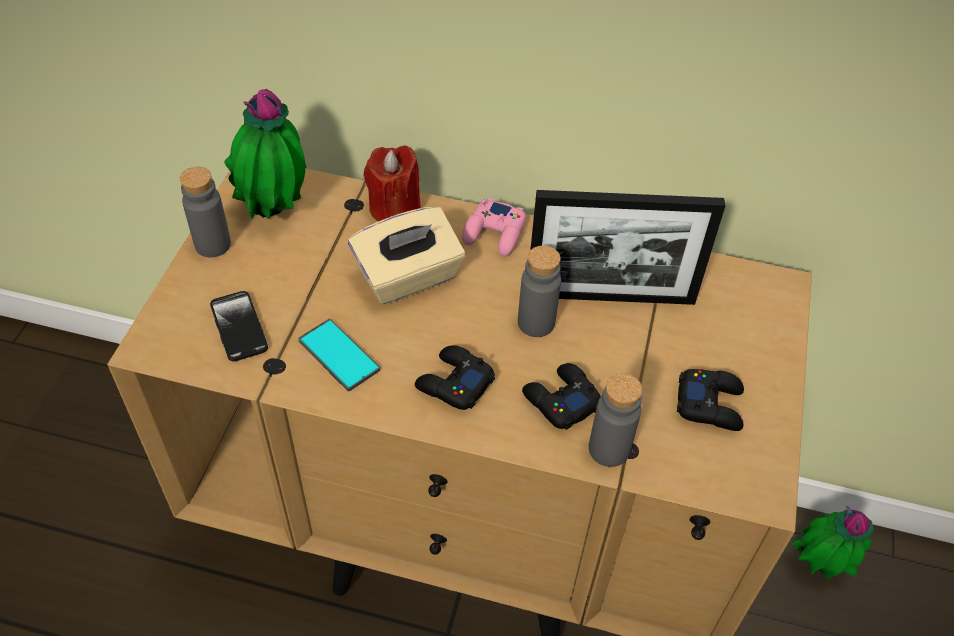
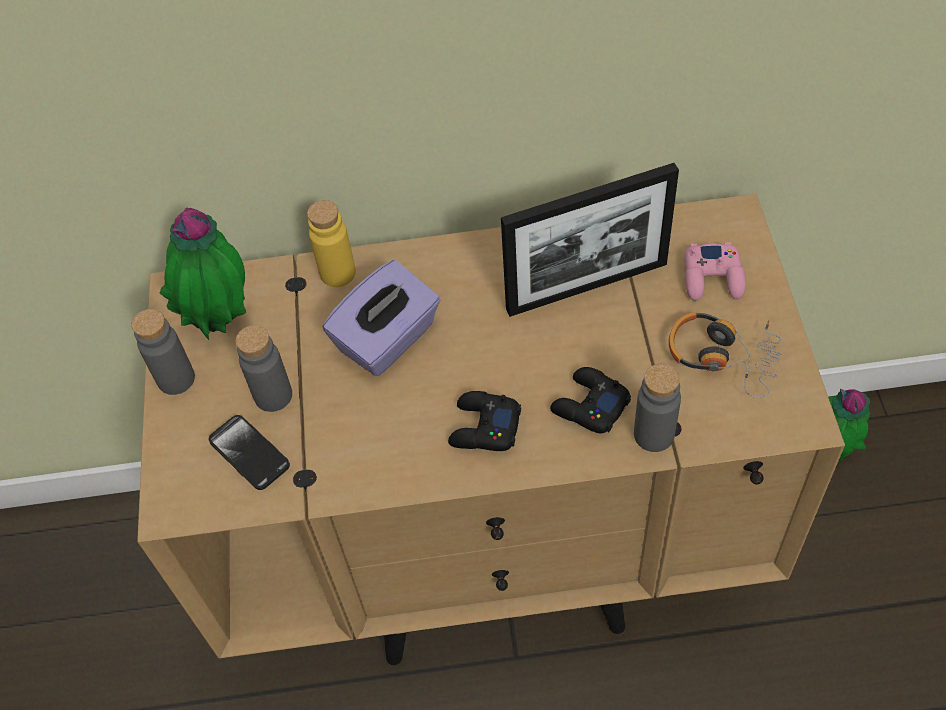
camera: 15 degrees left, 5 degrees up
(339, 355) = (361, 443): phone -> none
(394, 208) = (338, 273): red candle -> yellow bottle
(408, 278) = (388, 339): beige tissue box -> purple tissue box
(495, 233) = (448, 263): pink game controller -> pink game controller (713, 278)
(536, 323) = (531, 338): grey bottle -> grey bottle (273, 395)
(710, 404) = (723, 356): black game controller -> headphones

